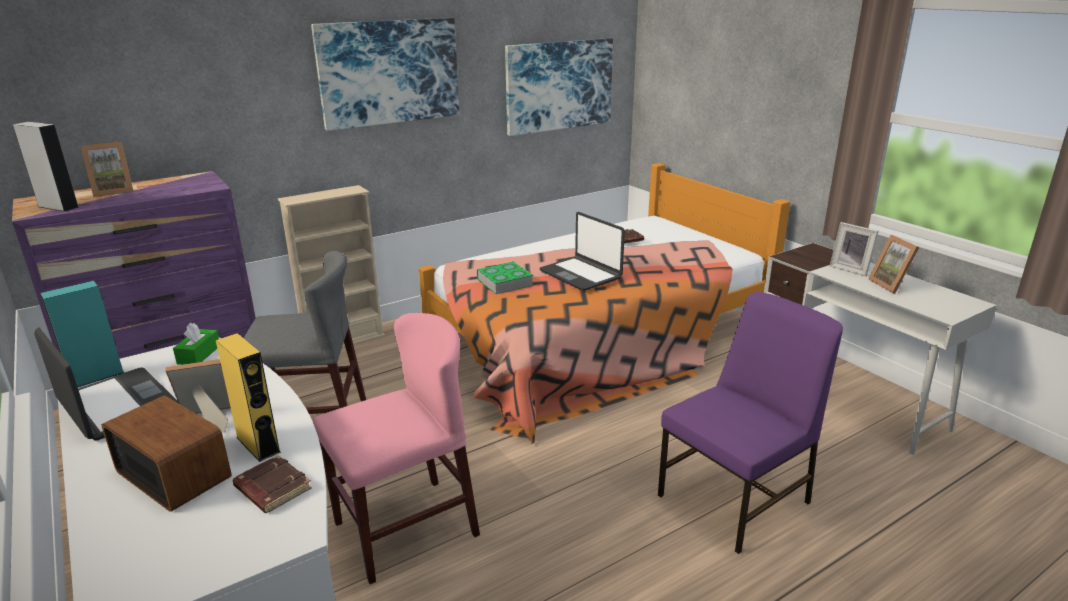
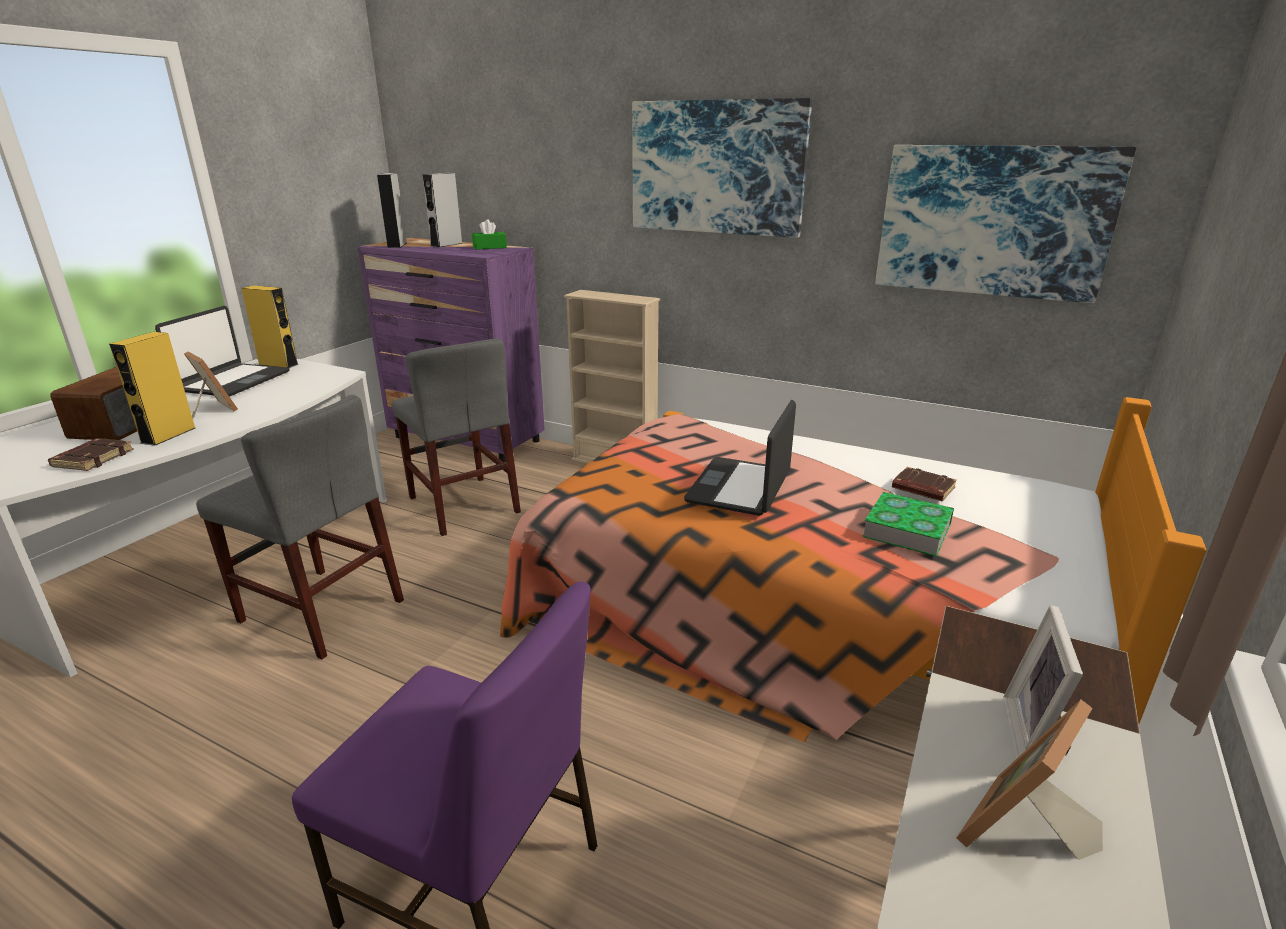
camera: 60 degrees right, 0 degrees up
(96, 377) = (278, 364): turquoise speaker -> yellow speaker
(113, 191) = (446, 244): picture frame -> grey speaker
(199, 355) = (325, 377): green tissue box -> green tissue box (489, 247)
(405, 529) = (321, 611): pink chair -> grey chair
(504, 282) = (662, 453): book -> book (907, 530)

